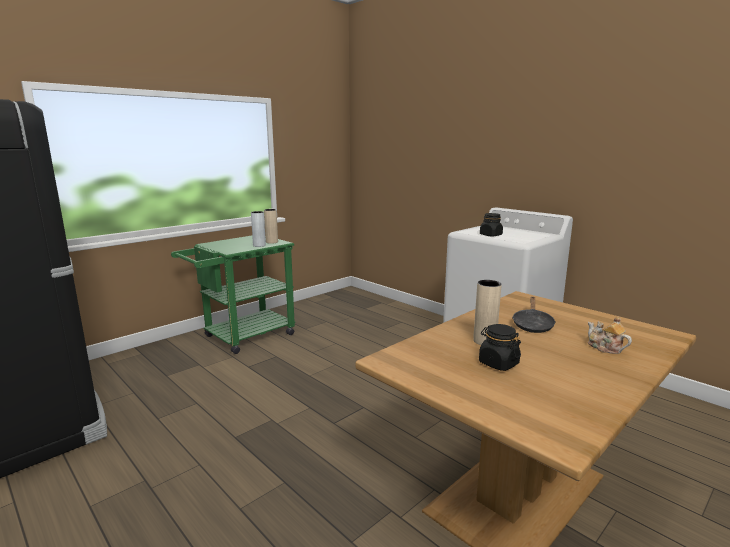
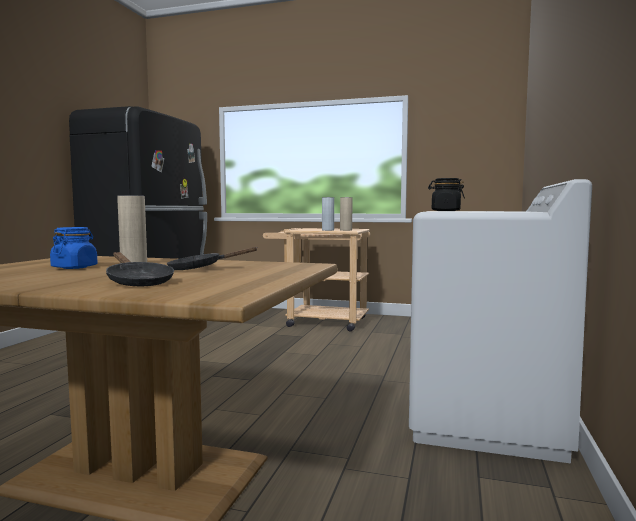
camera: 60 degrees right, 10 degrees down
(243, 337) = (319, 321): green cart -> beige cart
(498, 363) = (74, 267): black jar -> blue jar
(605, 348) = (138, 282): teapot -> black frying pan

